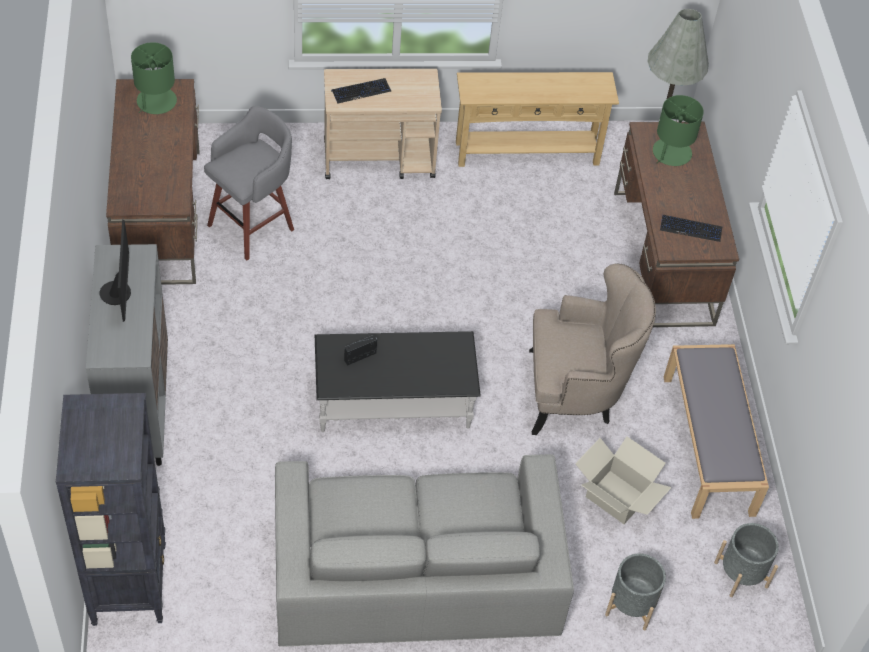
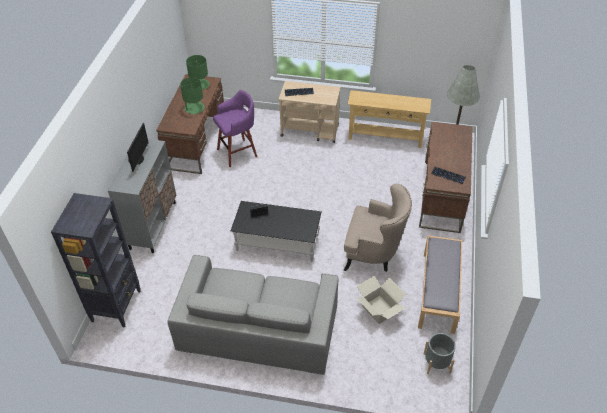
camera: 20 degrees right, 5 degrees down
(253, 226) = (238, 152): grey stool -> purple stool
(631, 605) = (369, 367): grey planter -> none
(671, 153) = (449, 138): green table lamp -> green table lamp (194, 108)

